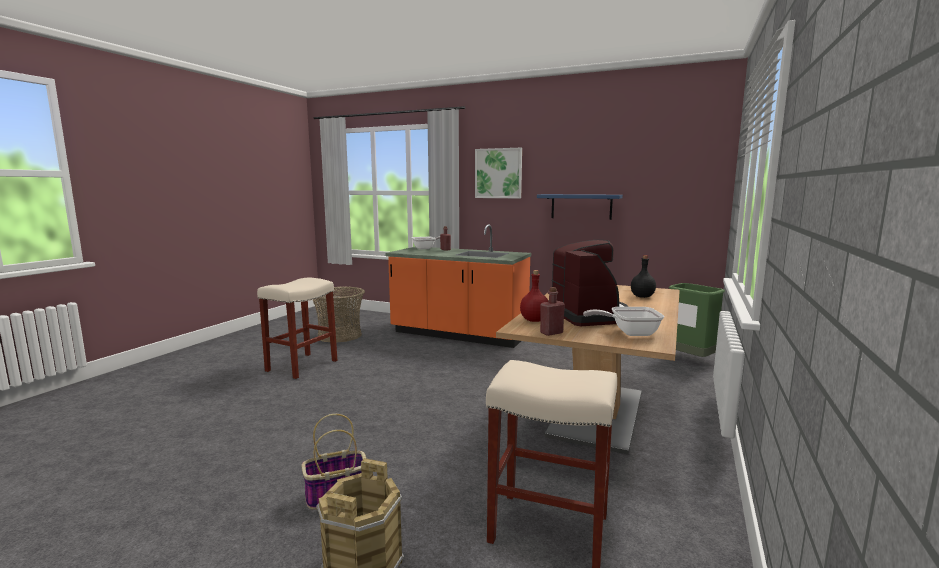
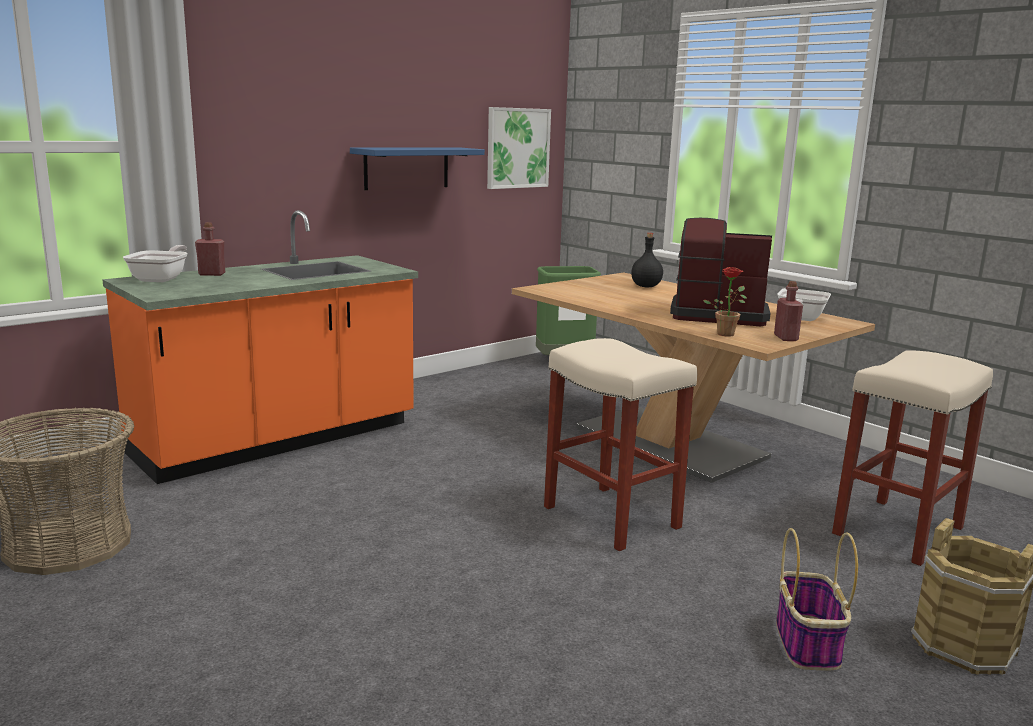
camera: 65 degrees left, 5 degrees up
(302, 365) = (218, 616): beige stool -> beige stool (609, 517)
(498, 173) = (265, 106): picture -> picture (517, 148)
(534, 320) = (726, 333): red bottle -> potted plant

